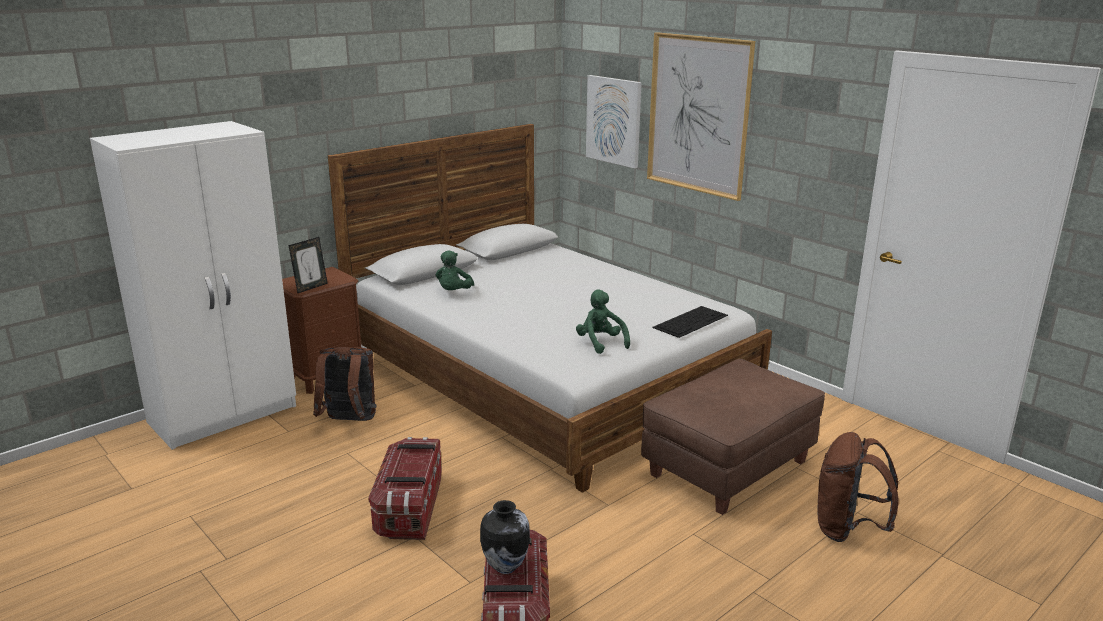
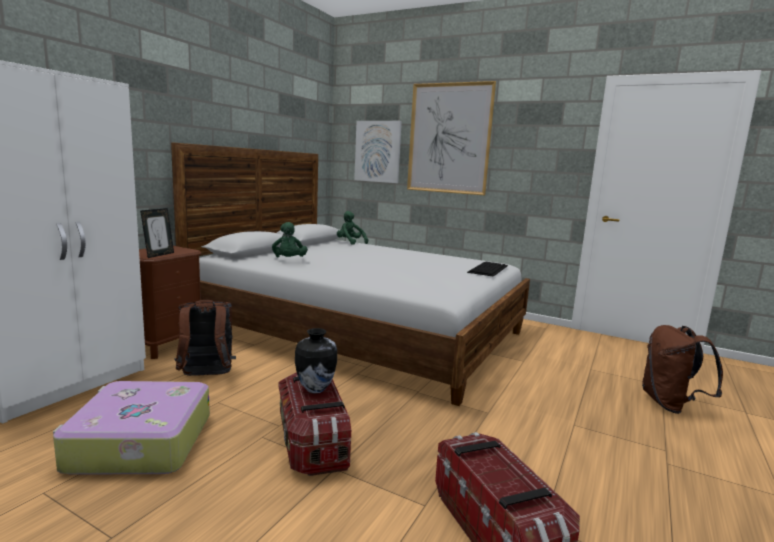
camera: 20 degrees left, 10 degrees down
(267, 485) = (139, 443): none -> suitcase
(505, 567) = (494, 474): vase -> vase (315, 389)
(600, 343) = (441, 281): green plush toy -> green plush toy (350, 242)
(728, 469) = (548, 375): brown ottoman -> none

